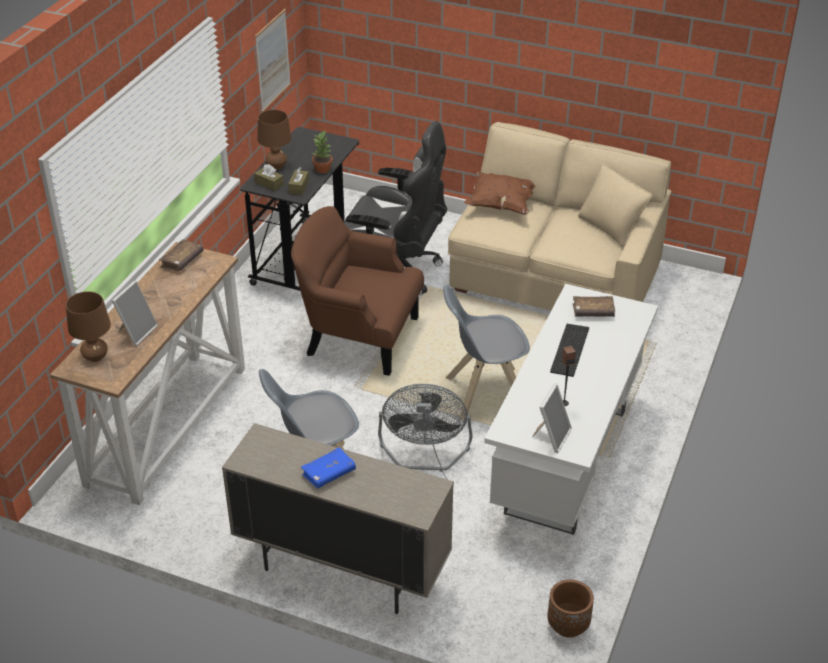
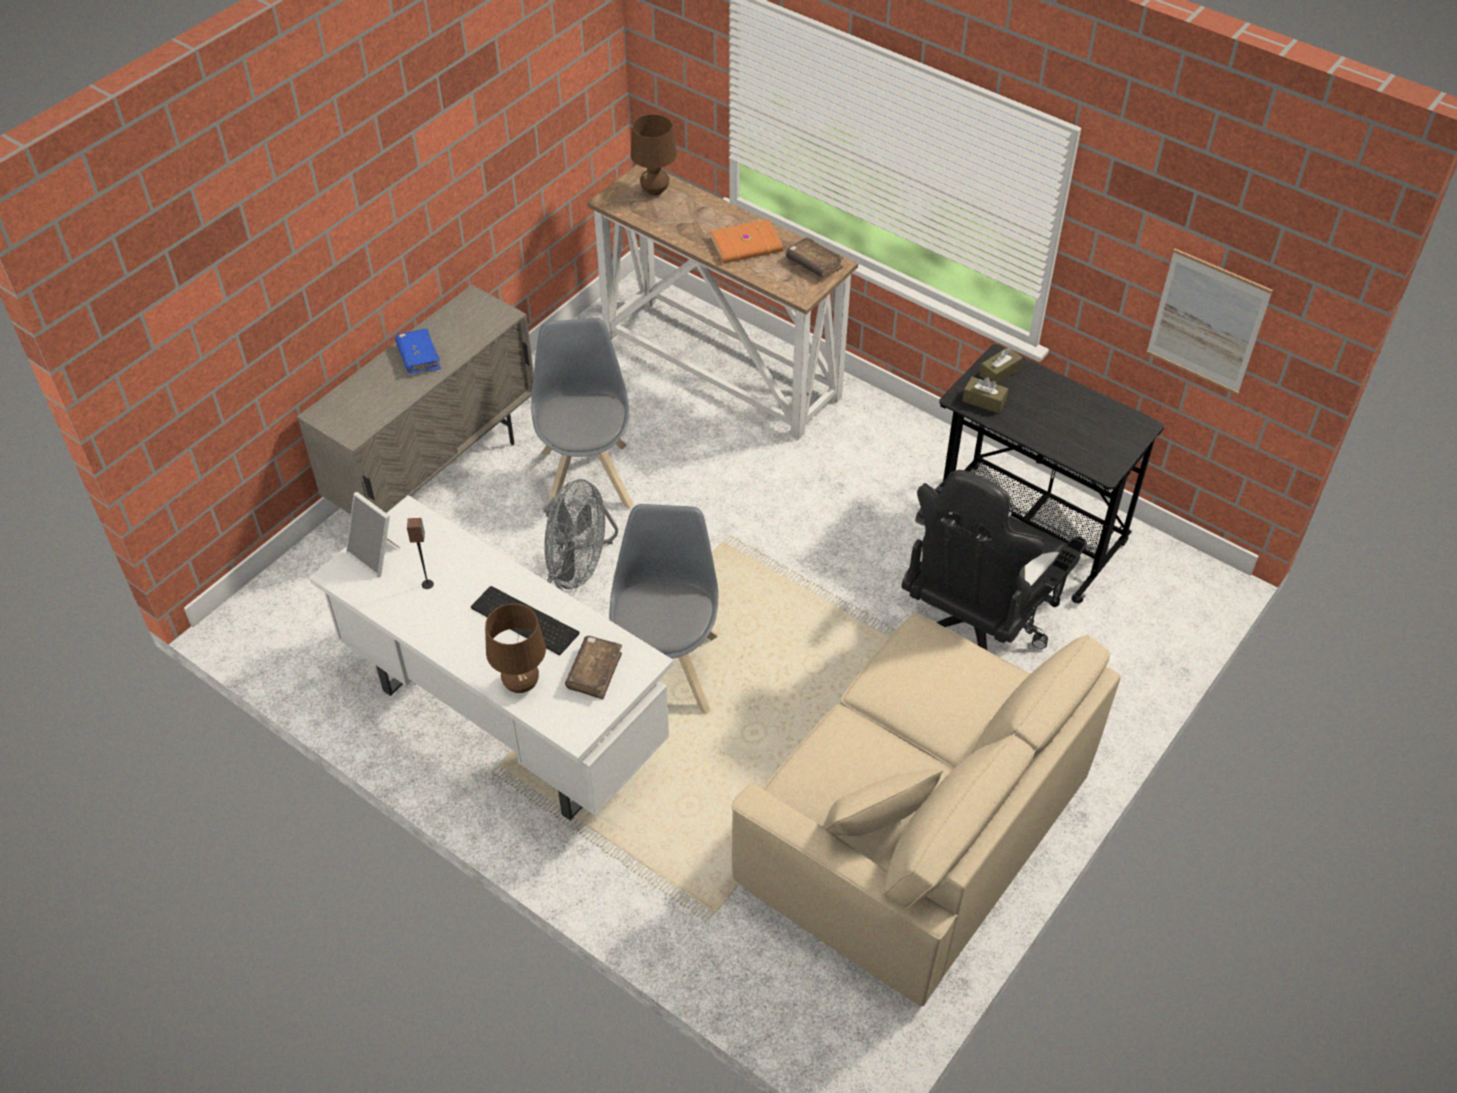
camera: 105 degrees right, 10 degrees up
(136, 332) = (686, 220): picture frame -> none
(165, 295) = (747, 245): none -> orange book
(276, 166) = (1047, 385): brown table lamp -> brown table lamp (521, 684)
(323, 169) = (1028, 433): potted plant -> none
(359, 337) = (830, 558): brown armchair -> none
(501, 204) = (976, 690): brown pillow -> none
(568, 625) = (262, 646): brown planter -> none

